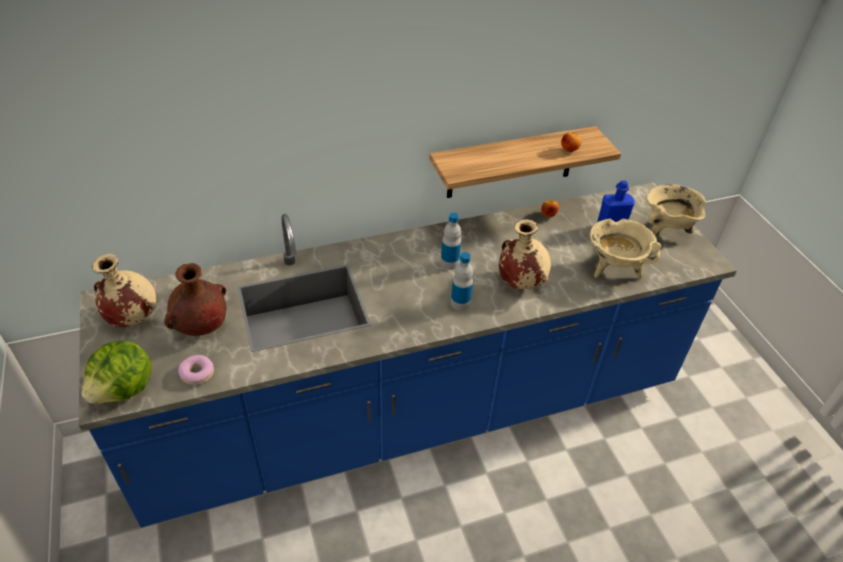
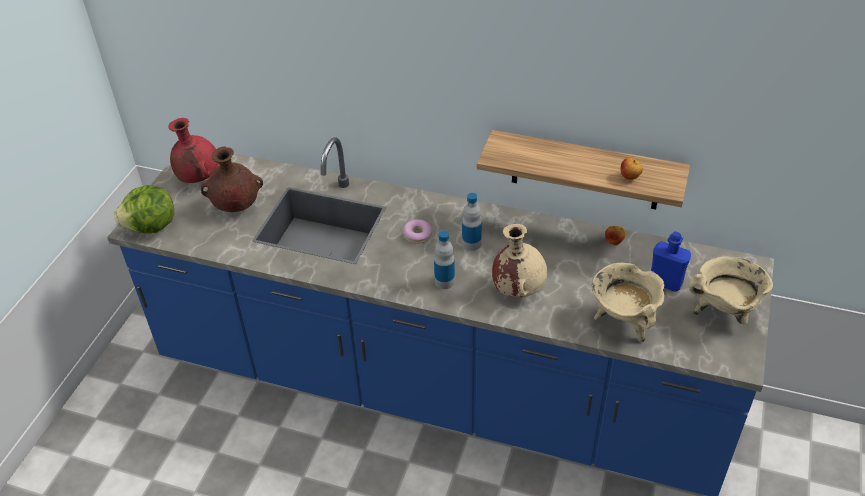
camera: 40 degrees right, 0 degrees up
(132, 317) = (199, 178): beige vase -> red vase
(197, 373) = (203, 239): donut -> donut (417, 235)

